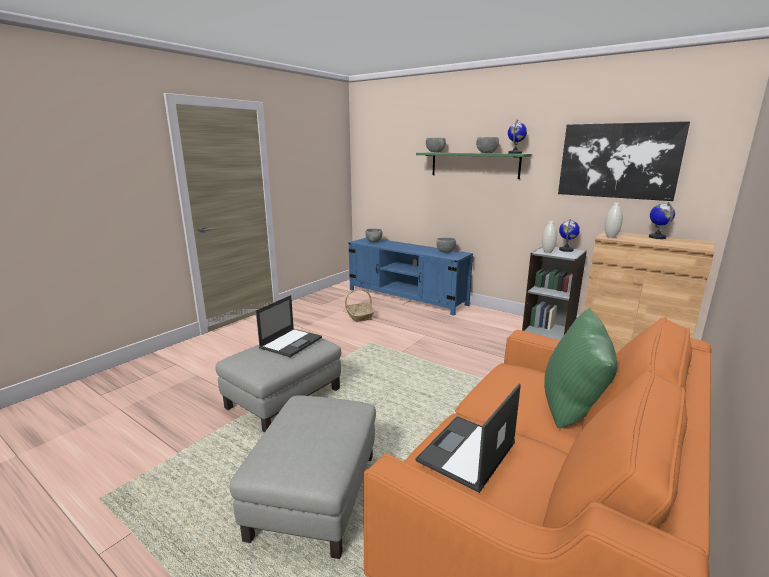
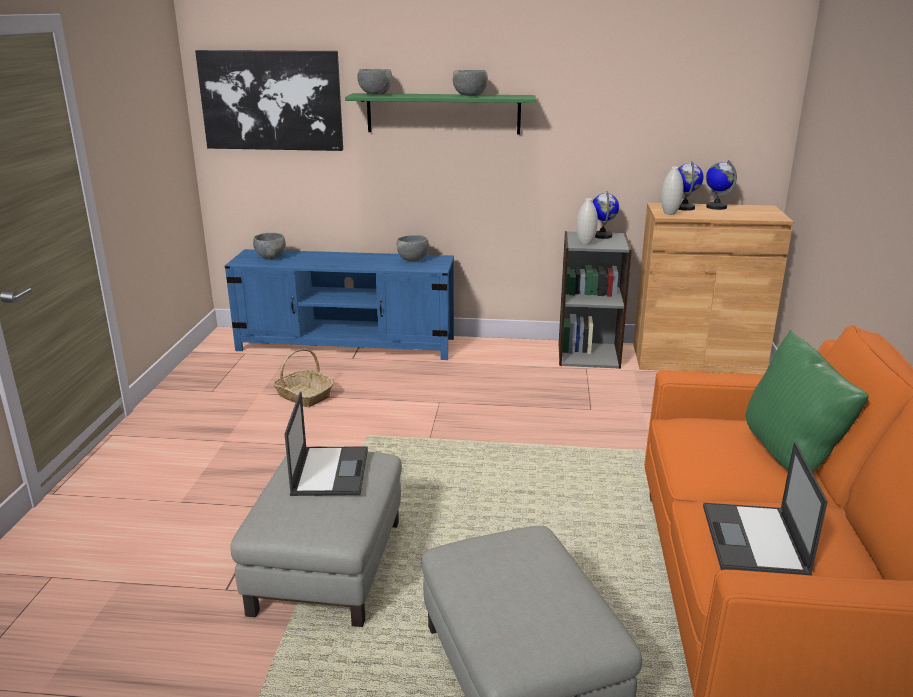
camera: 30 degrees left, 5 degrees up
(515, 153) = (516, 96): globe -> globe (684, 208)
(618, 161) = (658, 105): picture -> picture (271, 100)

